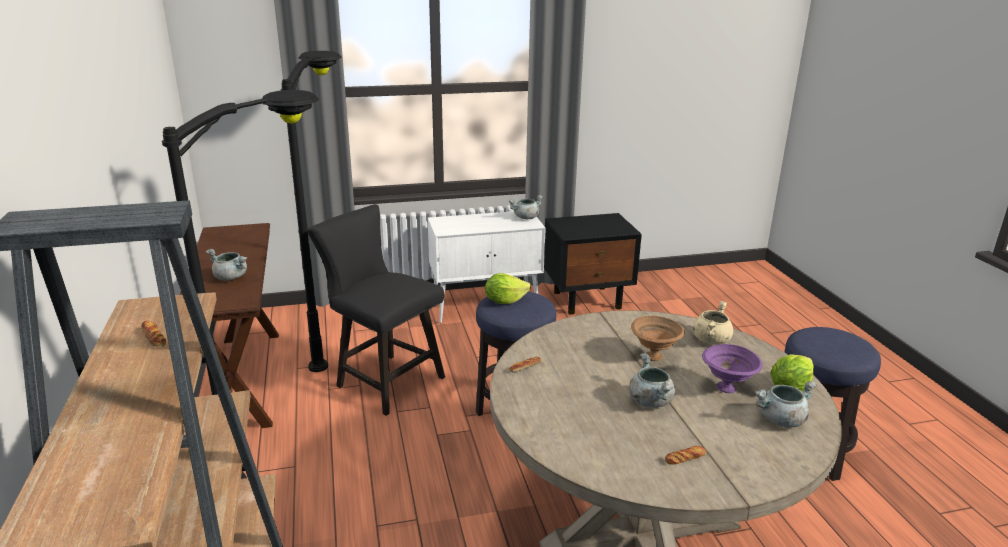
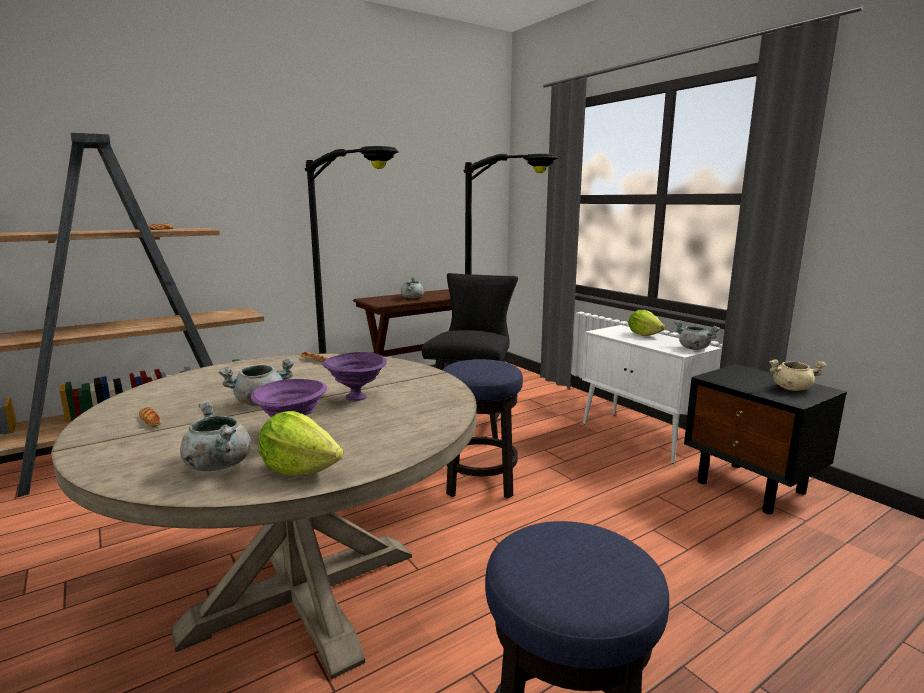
camera: 70 degrees right, 10 degrees down
(505, 301) = (481, 363): lettuce -> lettuce (644, 334)
(654, 356) = (357, 398): brown bowl -> purple bowl
(711, 340) = (417, 420): beige cooking pot -> beige cooking pot (792, 388)

